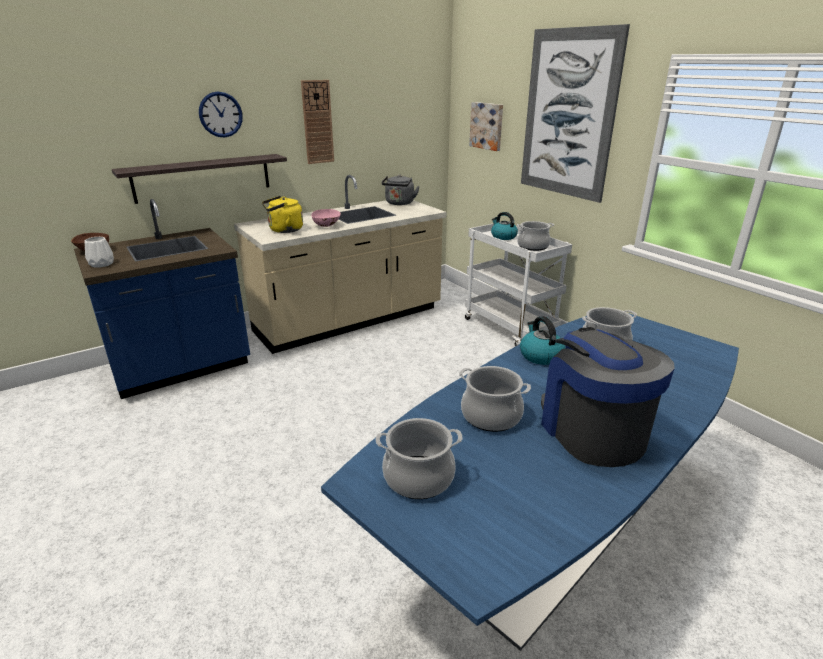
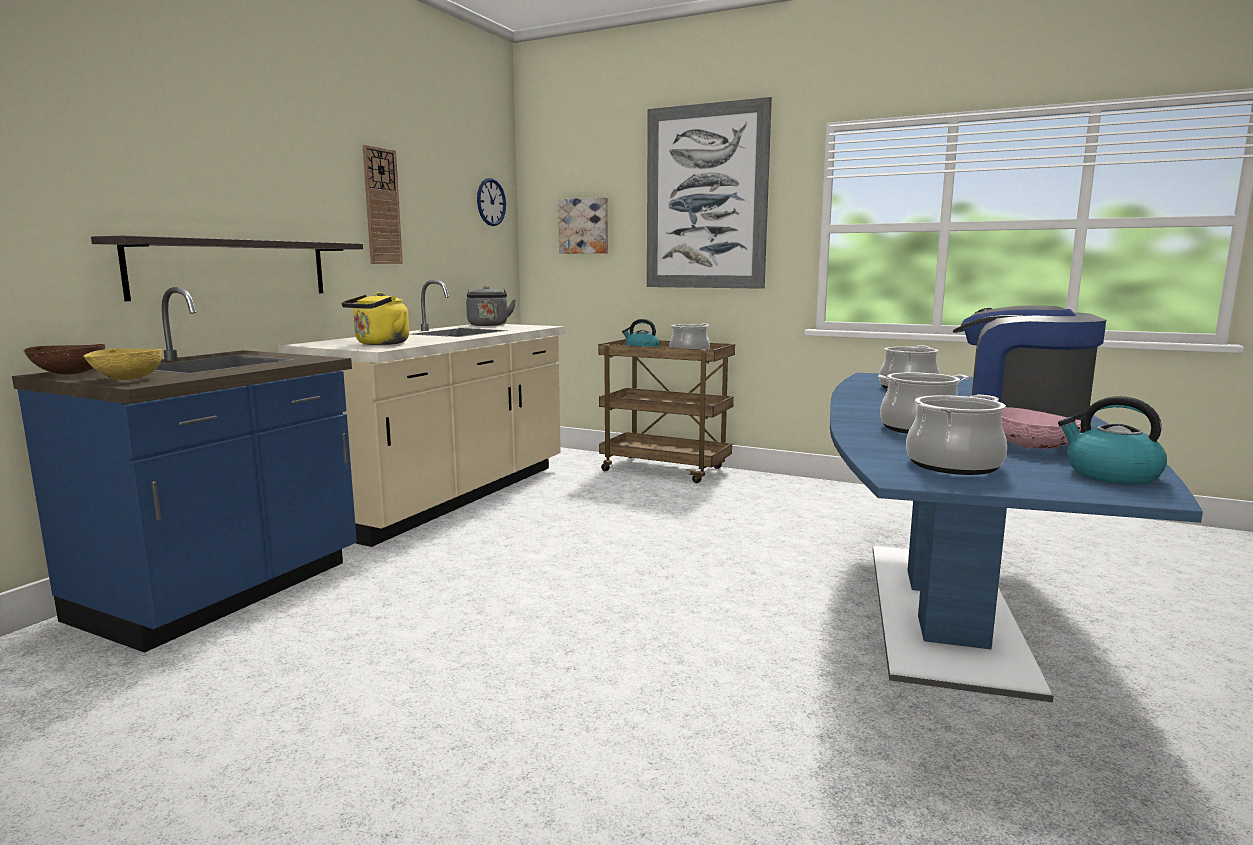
camera: 30 degrees left, 15 degrees down
(101, 264) = (126, 379): white vase -> yellow bowl
(220, 114) = (261, 174): wall clock -> wall clock (491, 202)
(326, 226) = (435, 339): pink bowl -> pink bowl (1033, 447)
(510, 328) = (666, 469): white cart -> brown cart
(540, 355) = (868, 398): kettle -> kettle (1110, 475)

